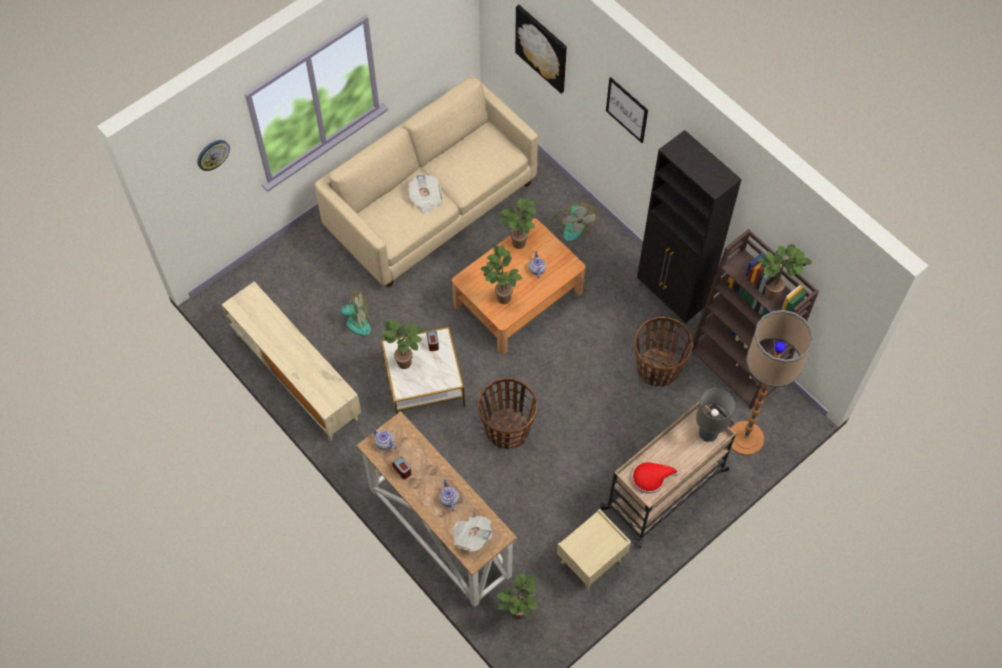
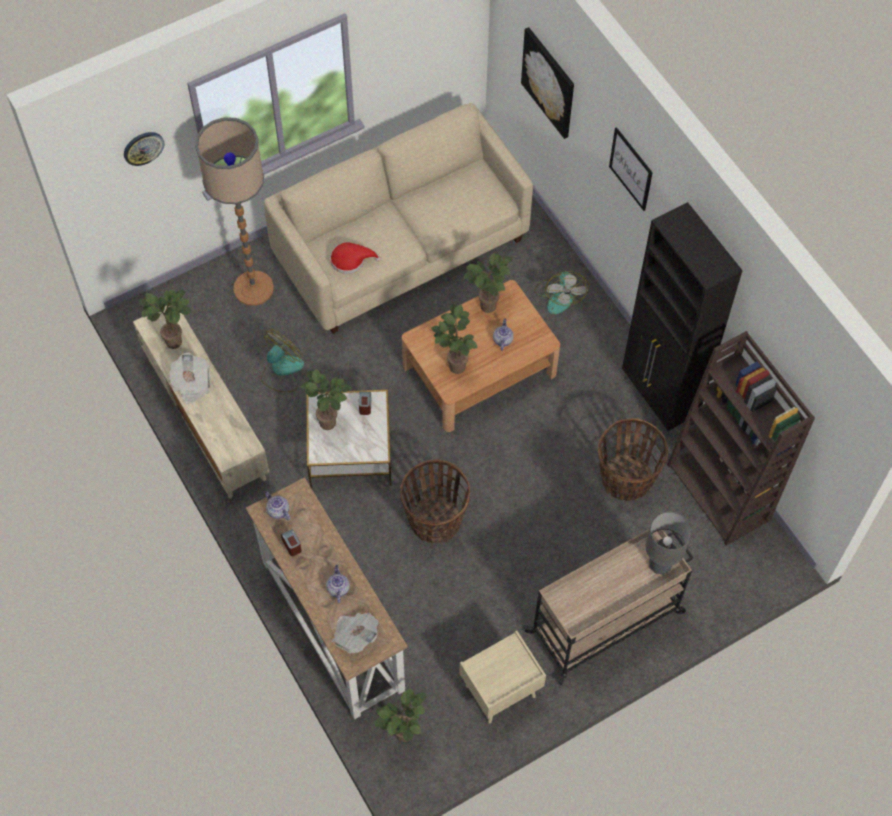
camera: 10 degrees right, 0 degrees up
(352, 325) = (281, 370): fan -> fan turned 60 degrees counterclockwise
(426, 199) = (390, 238): newspaper -> newspaper (191, 384)
(651, 478) = (582, 605): red hat -> red hat (351, 260)
(745, 438) = (712, 578): floor lamp -> floor lamp (253, 288)
(773, 292) = (764, 410): potted plant -> potted plant (176, 340)

